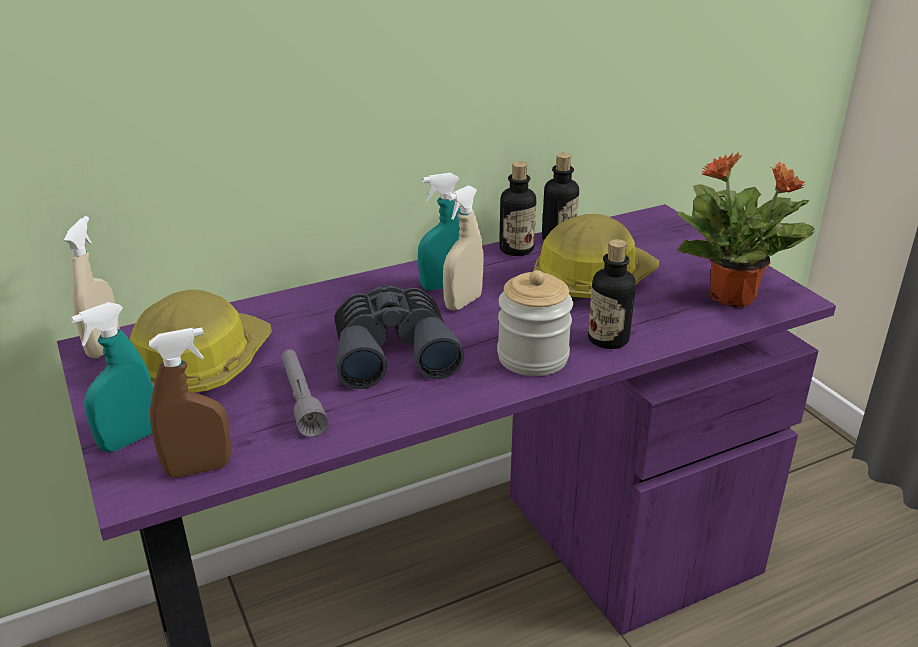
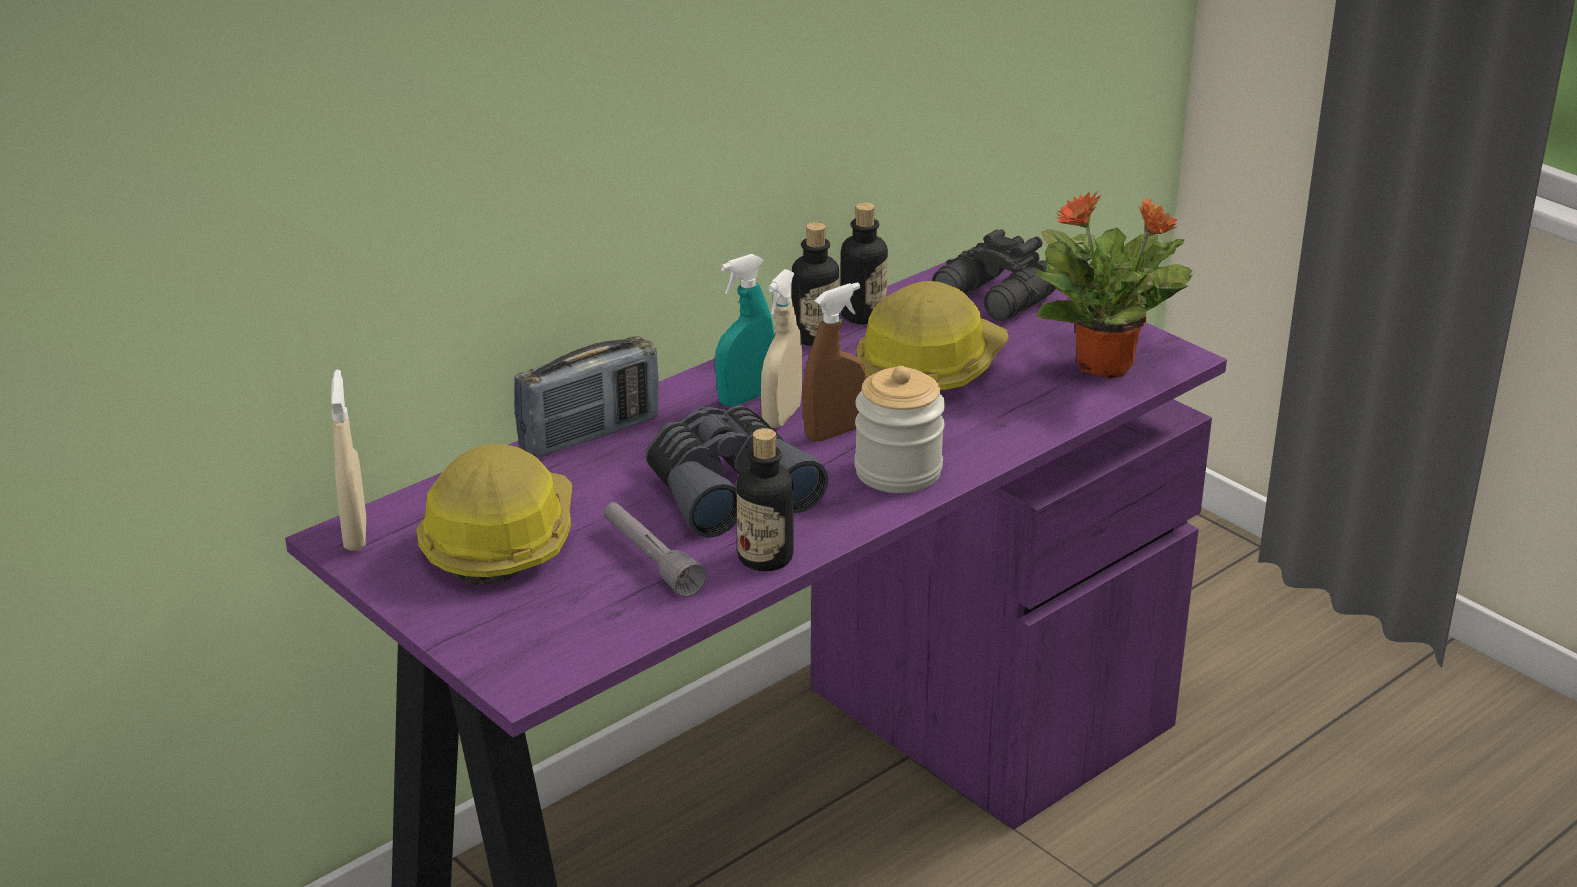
camera: 15 degrees left, 0 degrees up
(129, 440) = (475, 633): turquoise spray bottle -> none
(198, 469) = (580, 649): brown spray bottle -> brown spray bottle (834, 433)
(317, 297) = (589, 434): none -> radio
(608, 339) = (977, 437): bottle -> bottle (765, 557)
(662, 239) = (995, 298): none -> black binoculars

